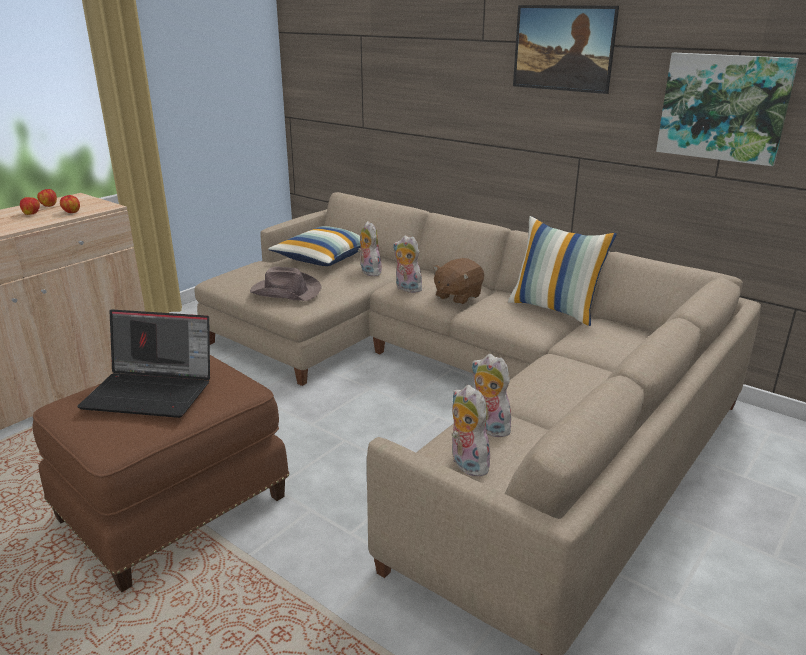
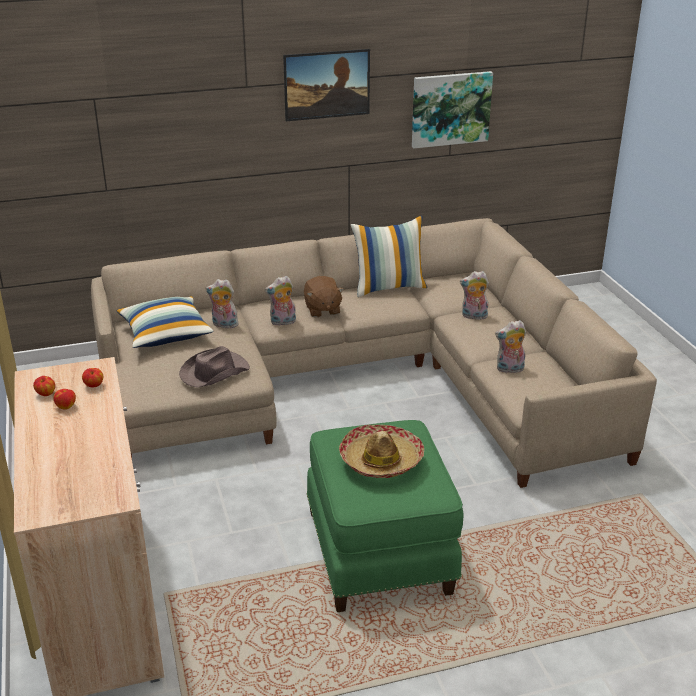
camera: 55 degrees left, 5 degrees up
(153, 391) = (381, 460): laptop -> hat
(175, 510) = (381, 551): brown ottoman -> green ottoman
(466, 464) = (539, 390): plush toy -> plush toy (473, 316)

